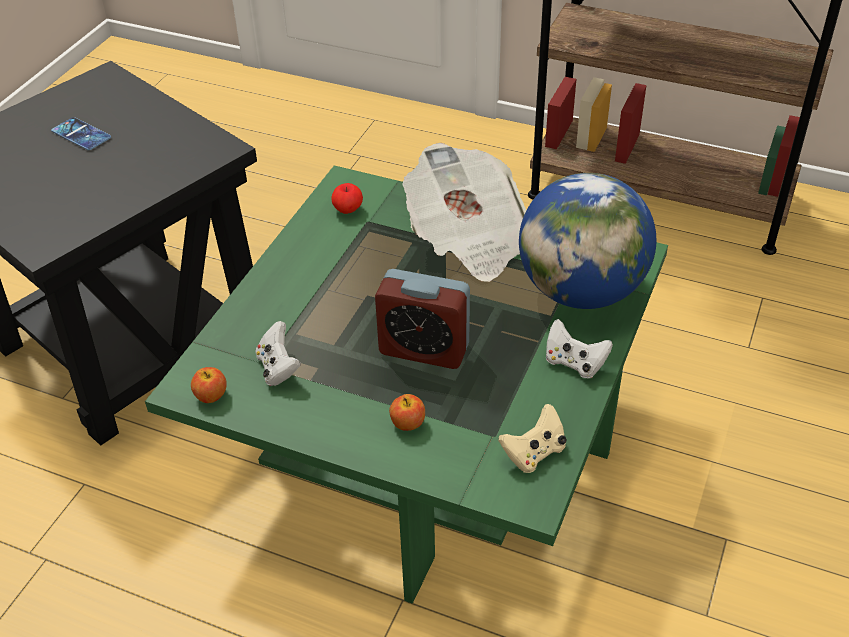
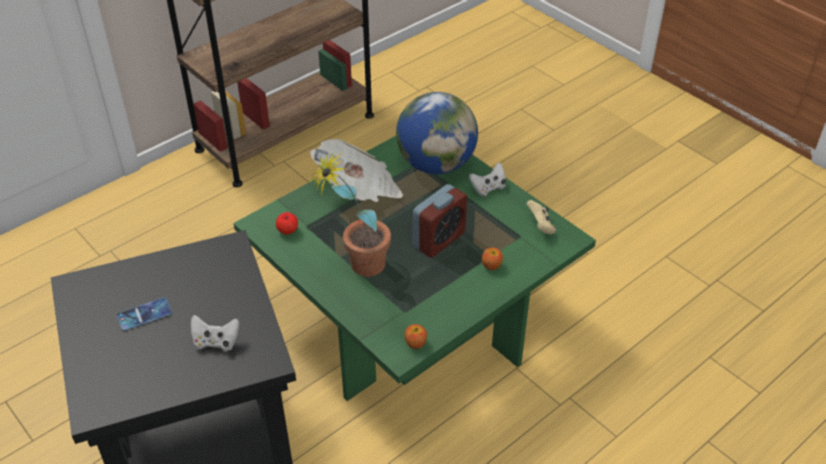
camera: 65 degrees left, 0 degrees up
(278, 368) = (412, 306): white game controller -> white game controller (216, 342)
(320, 291) = (357, 267): none -> potted plant

